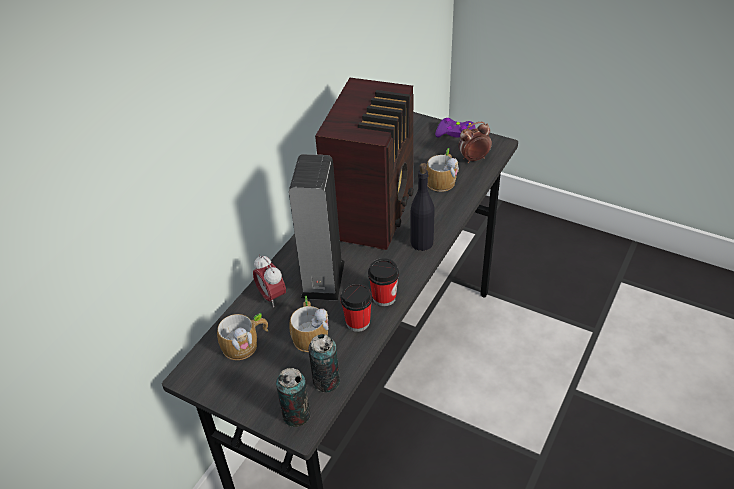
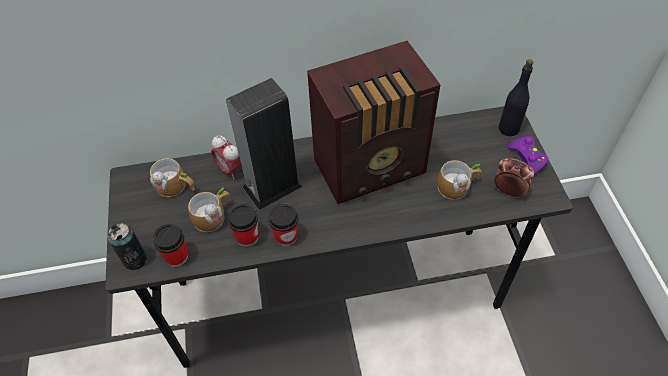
camera: 50 degrees right, 10 degrees up
(272, 296) = (230, 169): alarm clock -> alarm clock turned 60 degrees counterclockwise
(326, 381) = (177, 257): can -> cup
(421, 243) = (368, 221): black bottle -> black bottle (508, 128)

